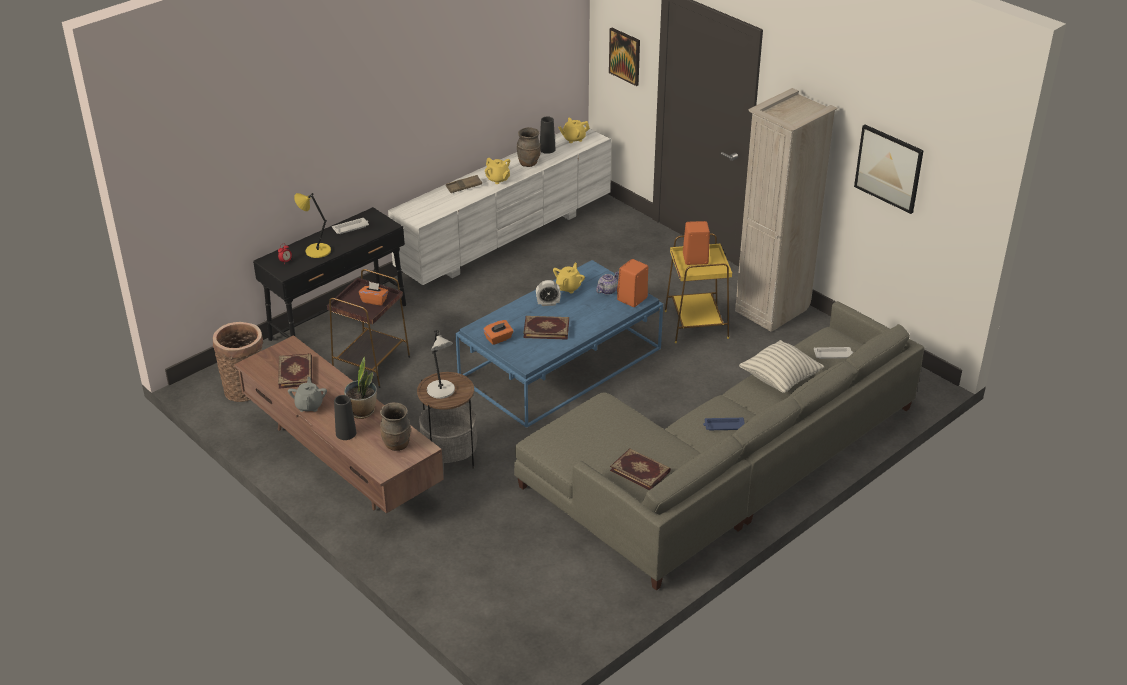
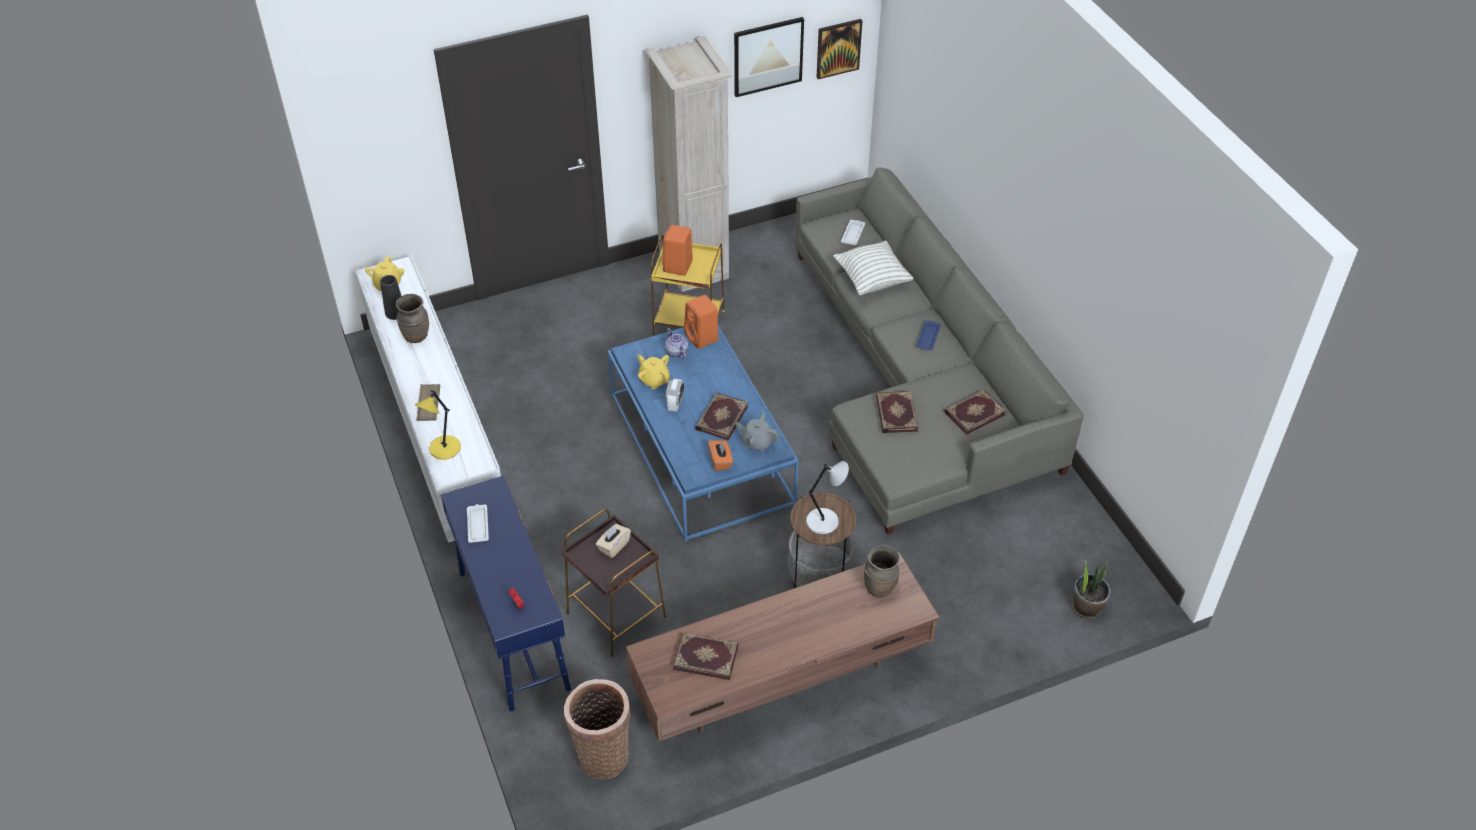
camera: 70 degrees left, 10 degrees up
(309, 405) = (776, 655): grey teapot -> grey teapot (757, 442)
(316, 251) = (511, 570): yellow table lamp -> yellow table lamp (444, 449)
(339, 323) = (515, 630): black console table -> blue console table
(346, 433) = (841, 630): black vase -> none
(362, 411) = (807, 607): potted plant -> potted plant (1086, 607)
(374, 300) = (613, 546): orange tissue box -> beige tissue box
(497, 179) = (432, 371): yellow teapot -> none
(611, 424) = (895, 414): none -> book
(625, 56) = (392, 157): picture -> picture (838, 48)

